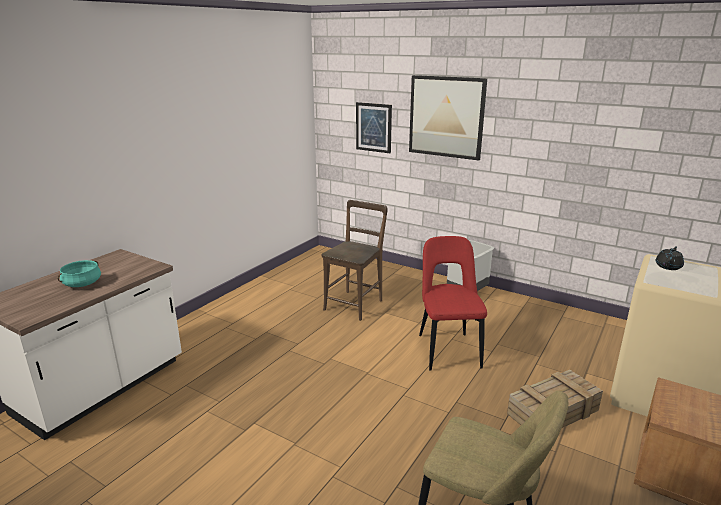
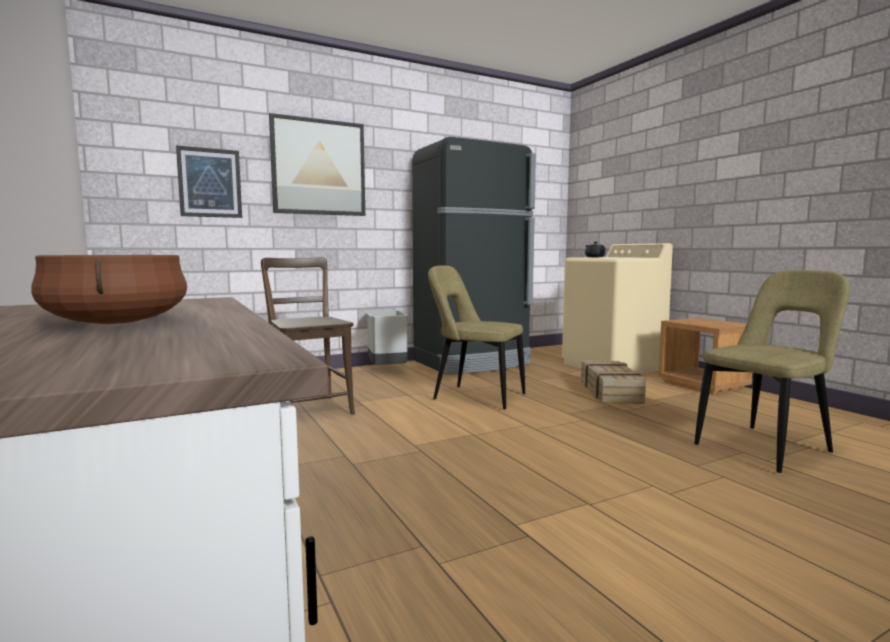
camera: 60 degrees left, 15 degrees down
(82, 284) = (115, 322): turquoise cooking pot -> brown cooking pot
(448, 349) = (475, 397): red chair -> beige chair
(544, 318) = (472, 363): none -> black fridge

